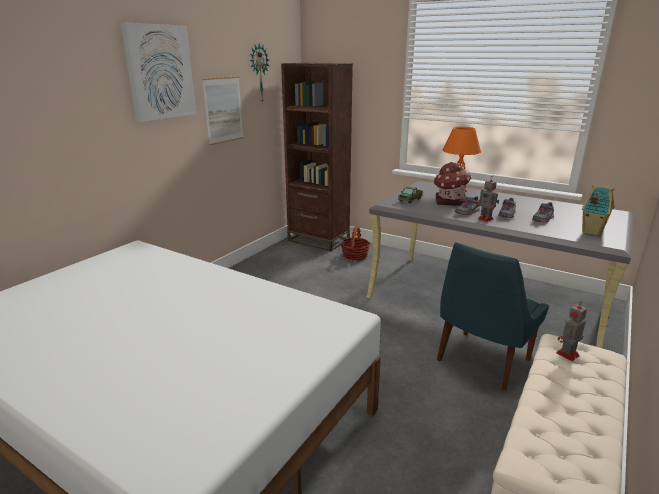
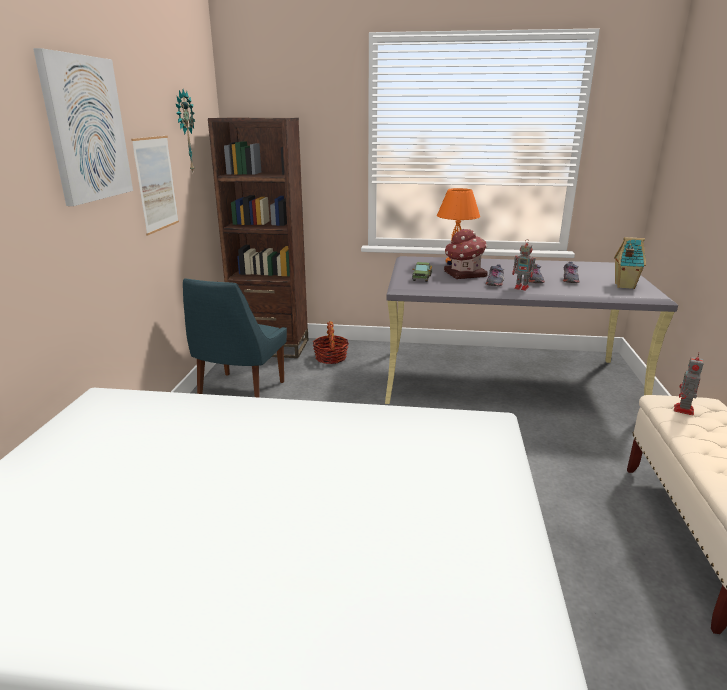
camera: 25 degrees left, 0 degrees up
(481, 361) = (554, 443): blue chair -> blue chair (240, 392)

